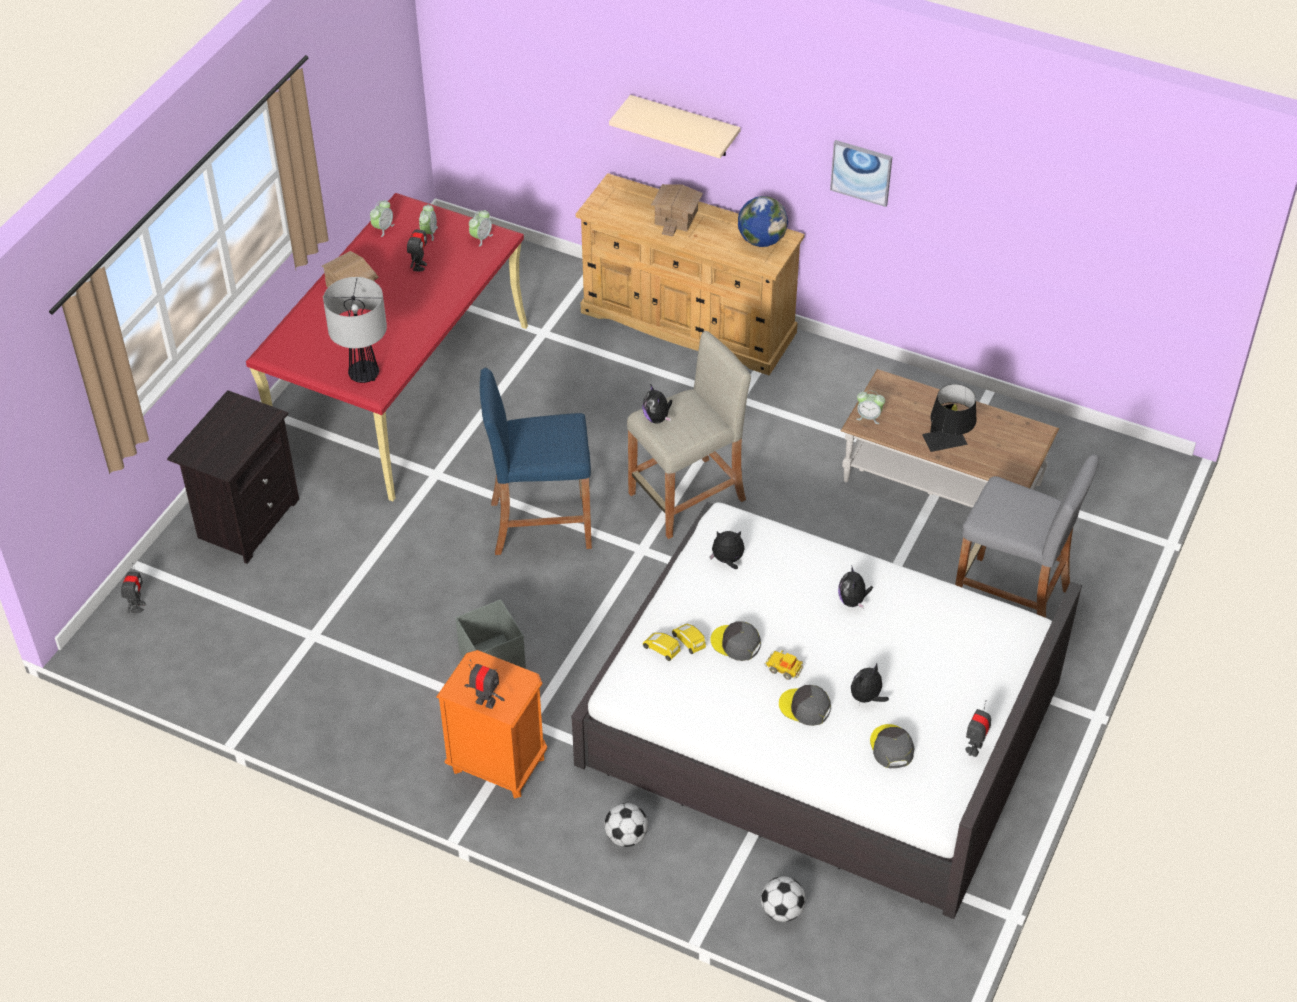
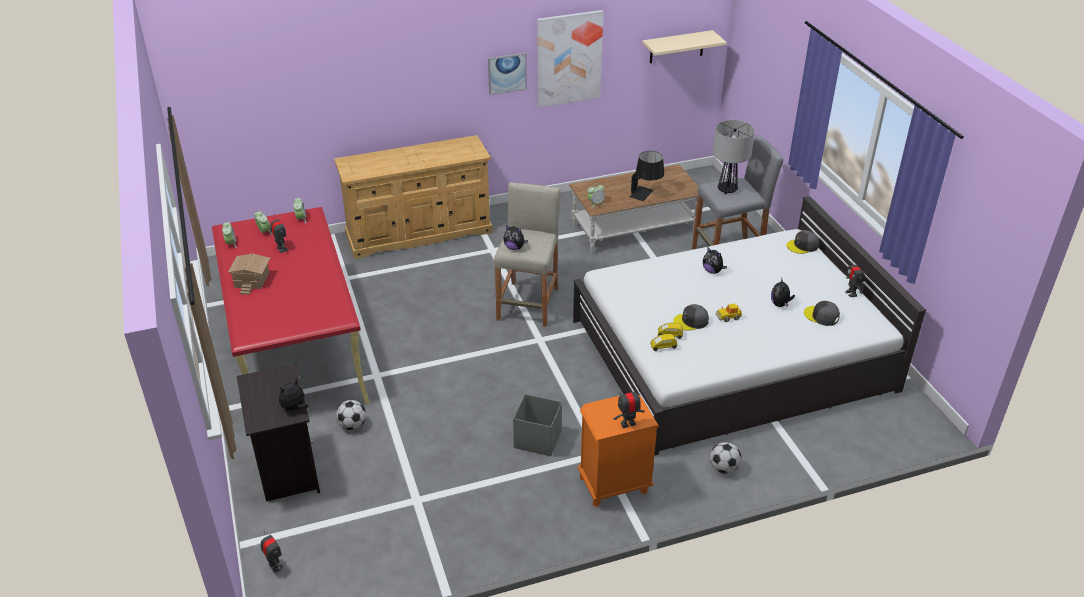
camera: 45 degrees left, 10 degrees down
(363, 375) = (325, 315): table lamp -> table lamp (727, 190)
(541, 524) = (471, 361): blue stool -> none
(675, 217) = (400, 158): toy house -> none
(684, 127) = (384, 97): beige shelf -> beige shelf (676, 47)
(727, 560) = (632, 290): plush toy -> plush toy (294, 408)
(761, 240) = (460, 147): globe -> none
(782, 910) = (836, 444): football -> football (352, 425)
(805, 707) = (762, 326): grey cap -> grey cap (802, 246)
(959, 193) = (569, 58): none -> picture

